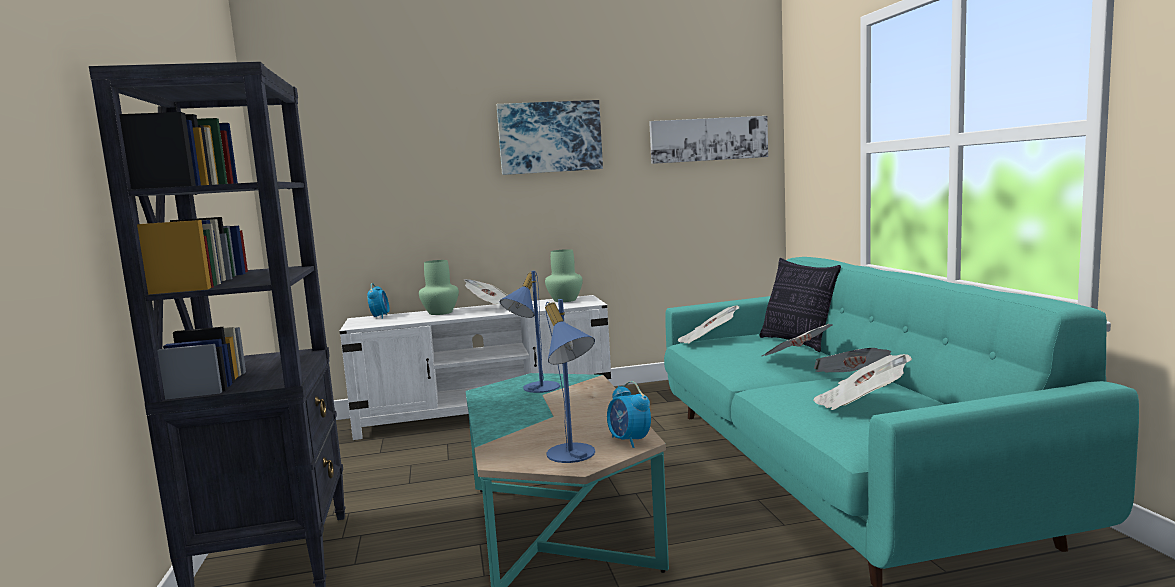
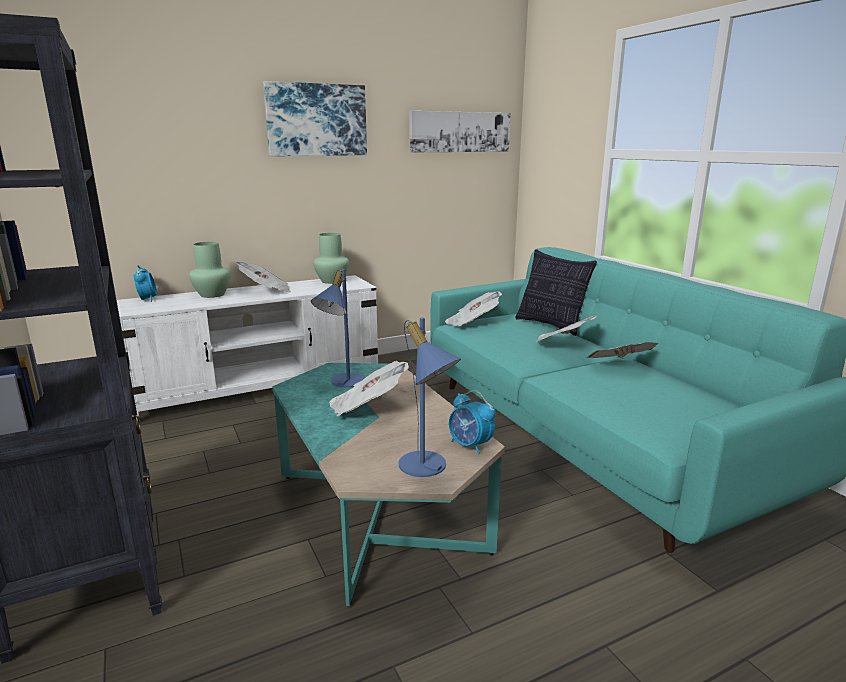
camera: 15 degrees left, 10 degrees up
(860, 405) = (645, 395): newspaper -> newspaper (367, 407)

